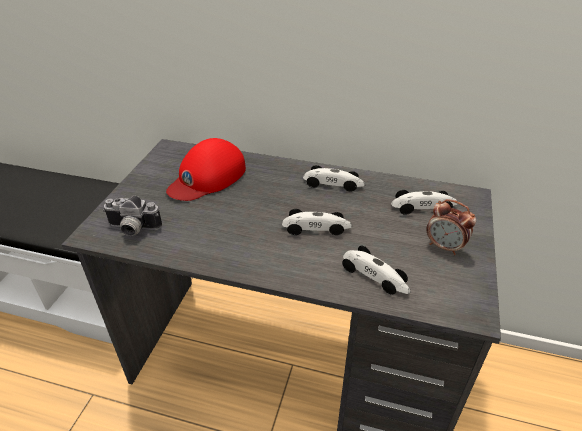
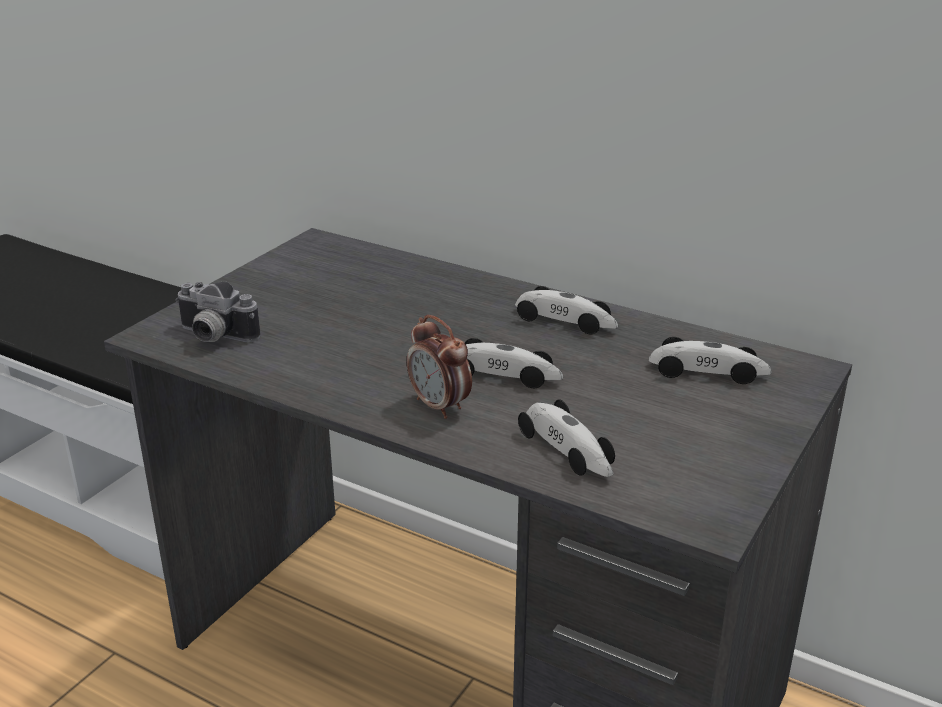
camera: 15 degrees right, 10 degrees down
(207, 177) = (359, 286): red cap -> none
(444, 247) = (713, 430): alarm clock -> alarm clock (439, 406)

